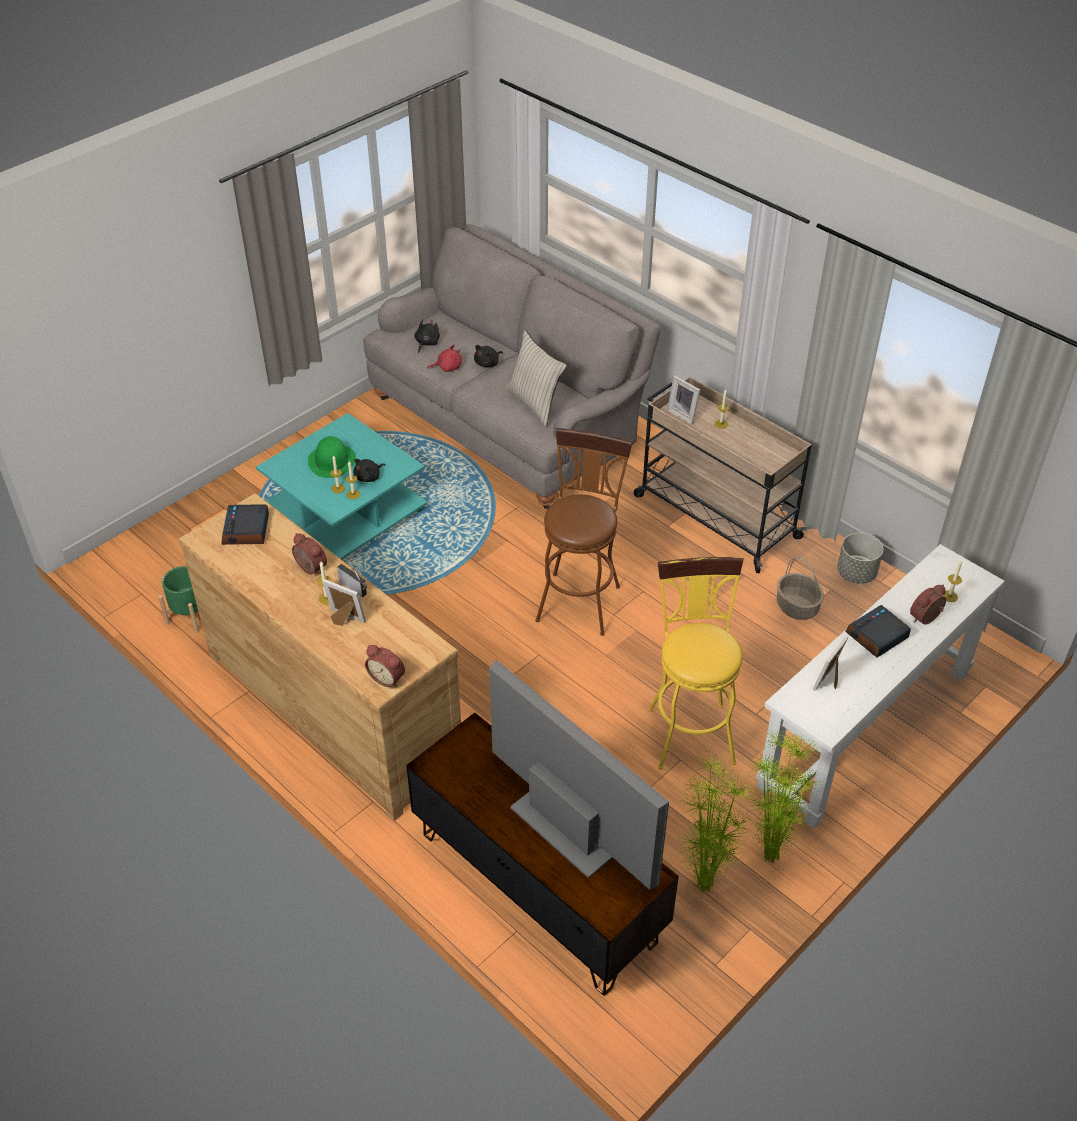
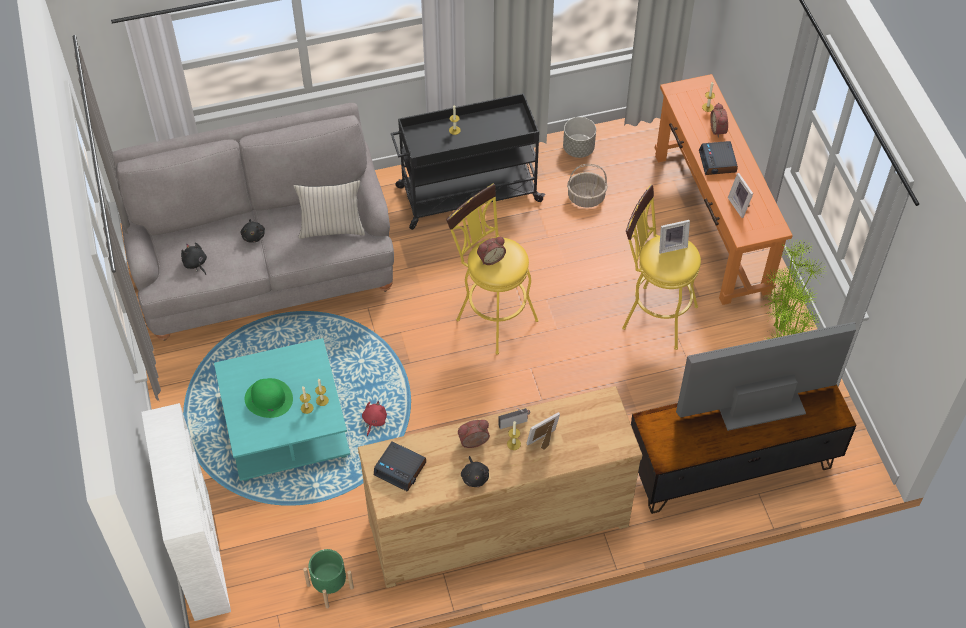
camera: 60 degrees left, 10 degrees up
(179, 518) = (201, 553): none -> white bookcase
(369, 477) = (309, 381): black plush toy -> black plush toy (475, 477)
(387, 677) = (617, 438): alarm clock -> alarm clock (490, 258)
(447, 367) = (238, 264): red plush toy -> red plush toy (374, 421)
(580, 597) = (492, 316): brown stool -> yellow stool
(684, 414) = (427, 145): picture frame -> picture frame (671, 245)
(714, 516) = (467, 194): beige cart -> black cart
(865, 728) = (711, 222): white console table -> orange console table

